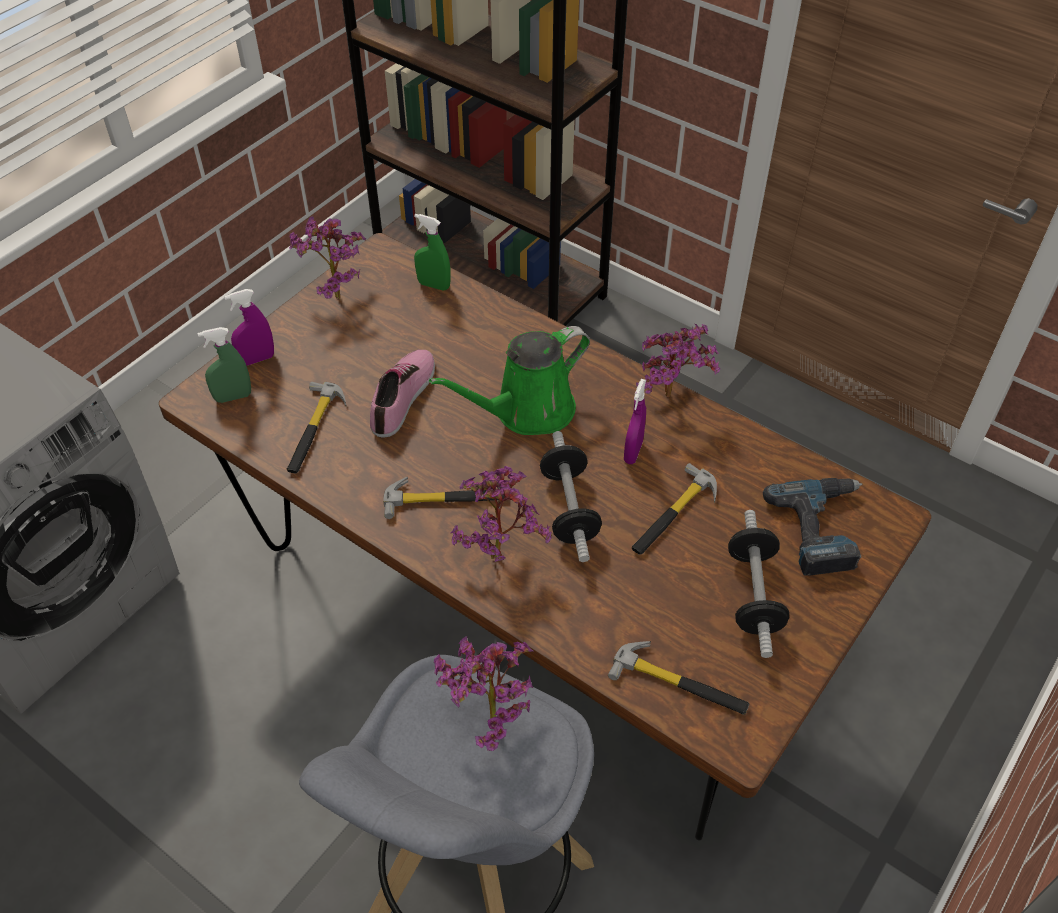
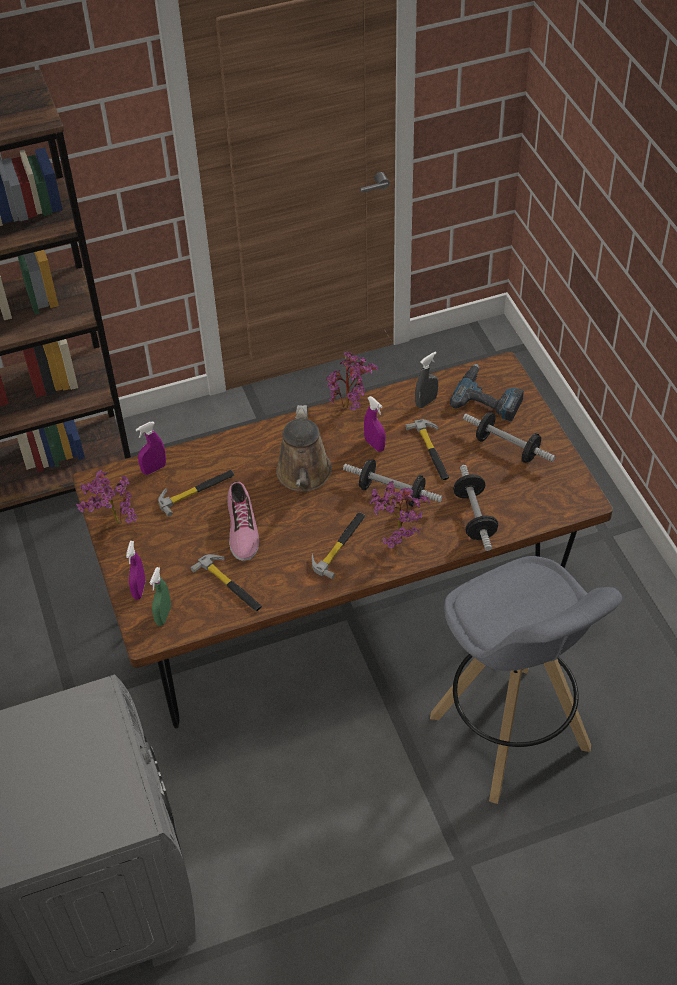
camera: 55 degrees left, 0 degrees up
(404, 397) = (241, 528): shoe -> shoe turned 150 degrees counterclockwise
(434, 285) = (154, 469): green spray bottle -> purple spray bottle
(488, 719) = (502, 594): potted plant -> none
(527, 411) = (304, 475): green watering can -> brown watering can
(600, 618) = (474, 517): none -> dumbbell
(680, 683) = (537, 505): hammer -> hammer (196, 491)
(751, 467) = (426, 402): none -> grey spray bottle

